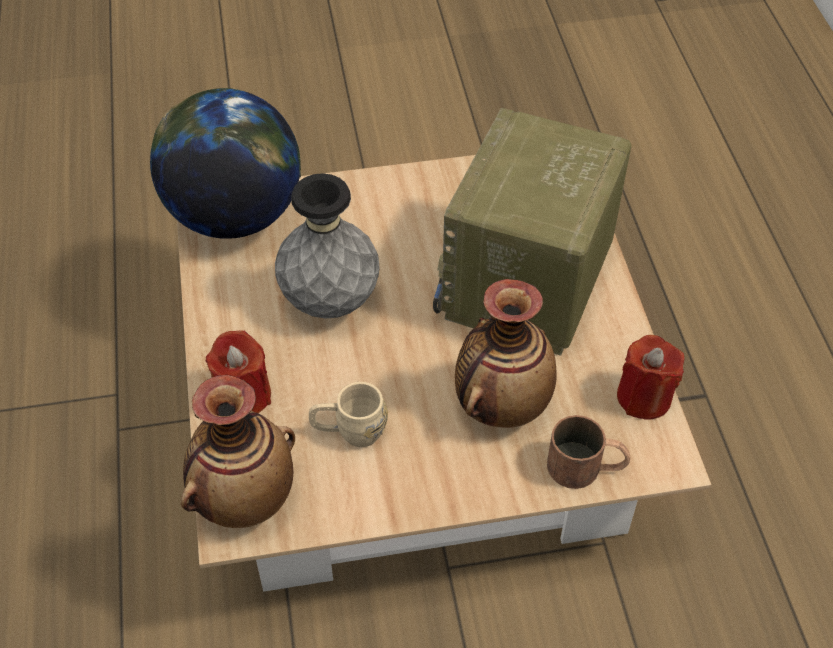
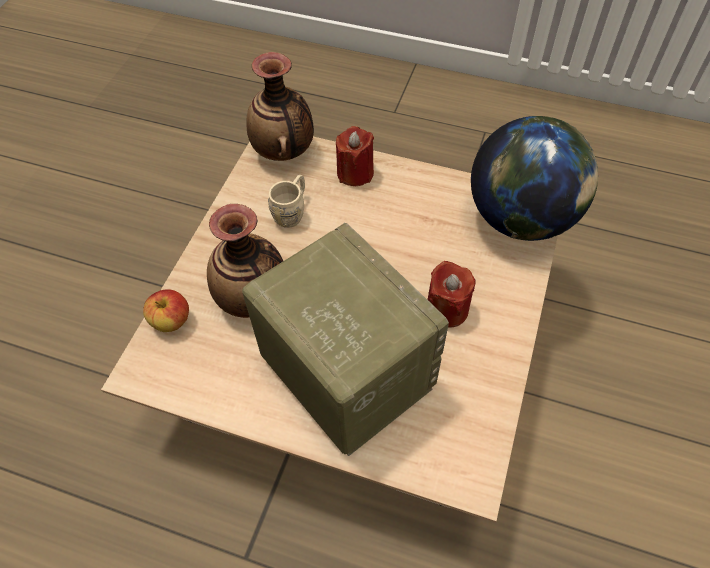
camera: 120 degrees right, 5 degrees up
(330, 302) = (404, 242): grey vase -> none
(586, 467) = (171, 321): brown mug -> apple
(644, 397) = (193, 390): red candle -> red candle (447, 309)

